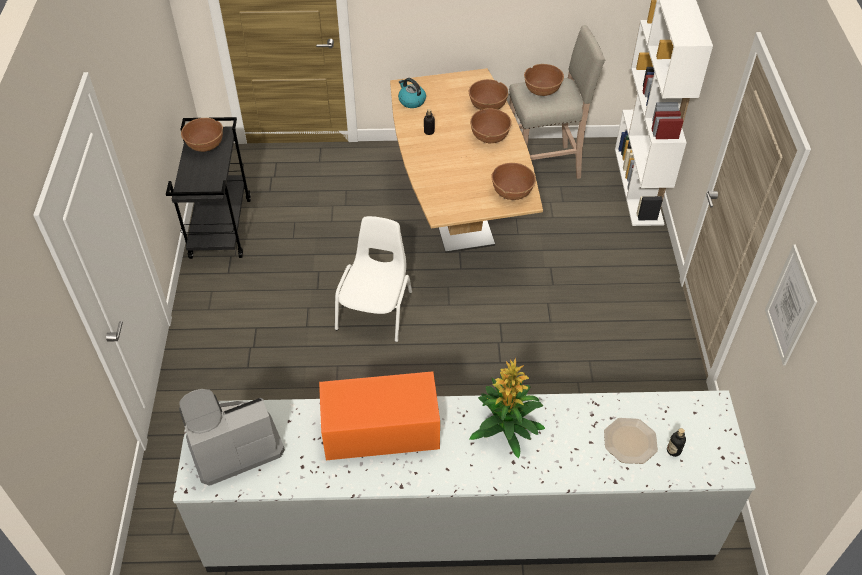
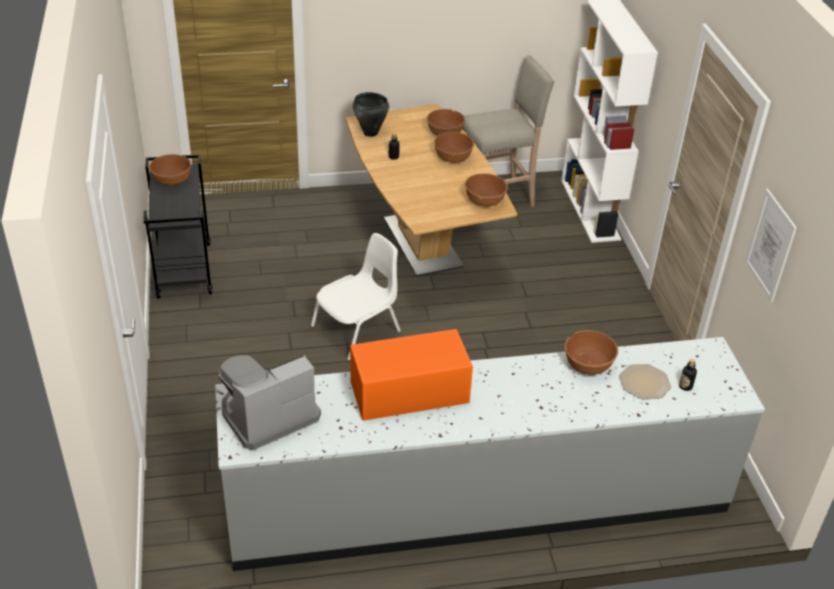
camera: 10 degrees left, 10 degrees down
(376, 309) = (357, 329): white chair -> white chair turned 45 degrees clockwise
(411, 101) = (370, 133): kettle -> black cooking pot
(507, 427) = (528, 380): potted plant -> none
(542, 90) = (493, 119): brown bowl -> brown bowl (588, 365)

